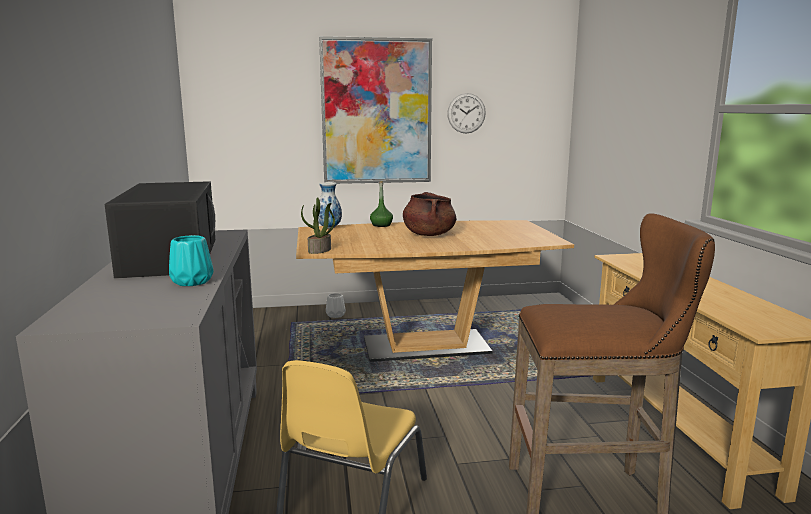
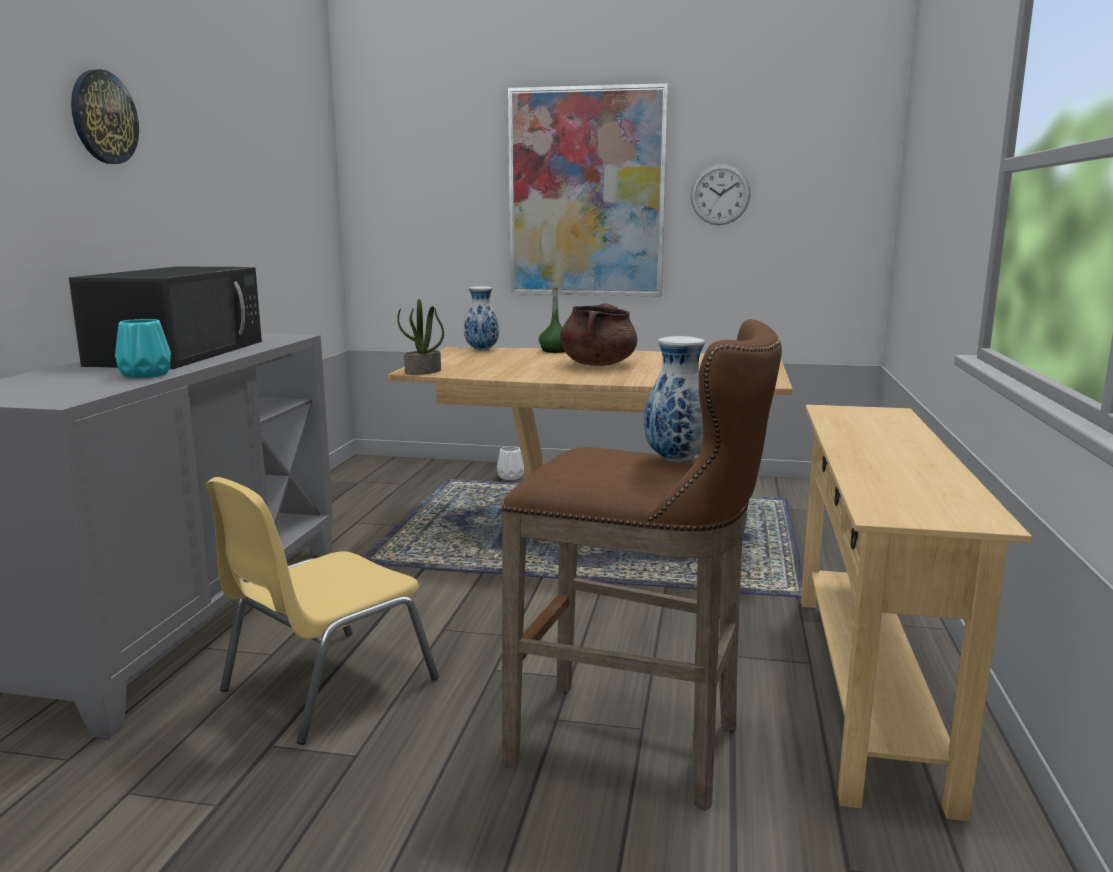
camera: 20 degrees right, 0 degrees up
(86, 62) = (103, 117): none -> wall clock
(623, 308) = (675, 460): none -> vase

